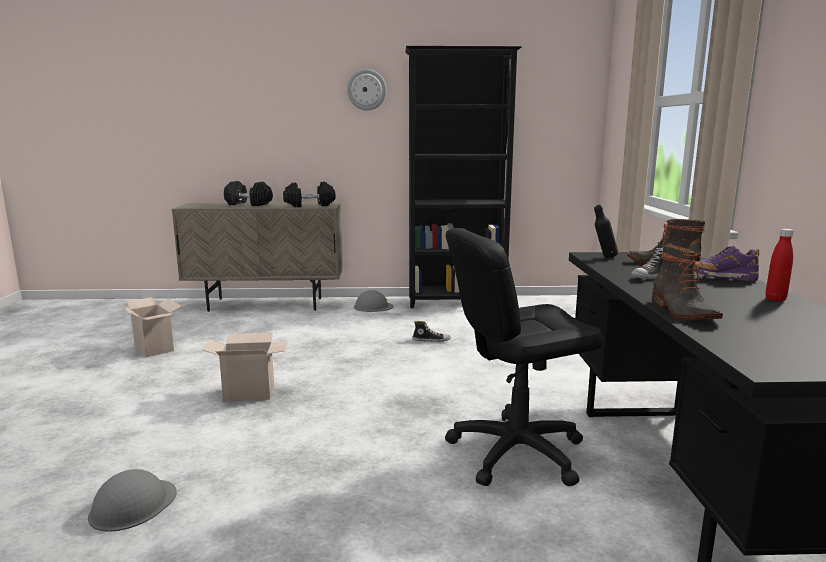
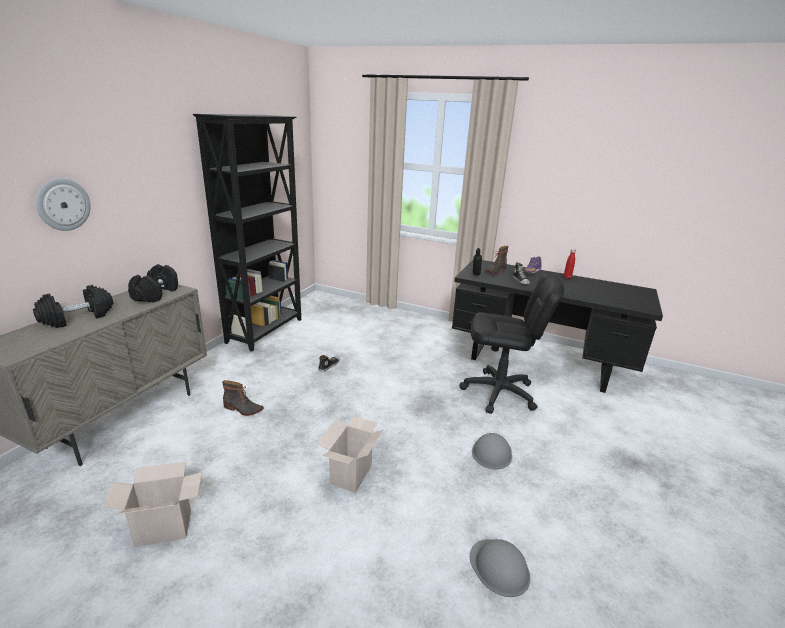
camera: 65 degrees left, 10 degrees up
(366, 90) = (162, 155): wall clock -> wall clock (63, 204)
(373, 306) = (224, 365): grey hard hat -> grey hard hat (492, 452)
(516, 452) = (499, 393): black office chair -> black office chair turned 90 degrees counterclockwise
(681, 312) = (581, 296): boot -> boot (243, 409)

